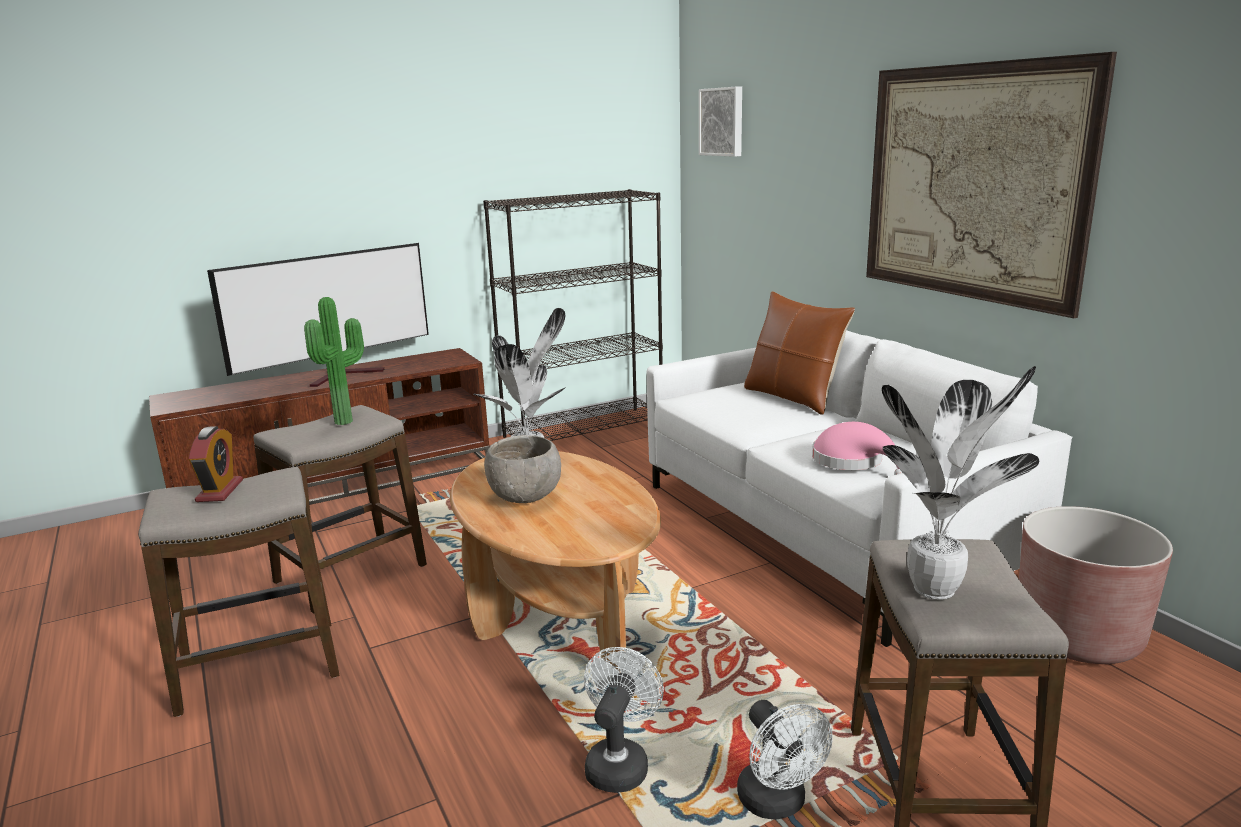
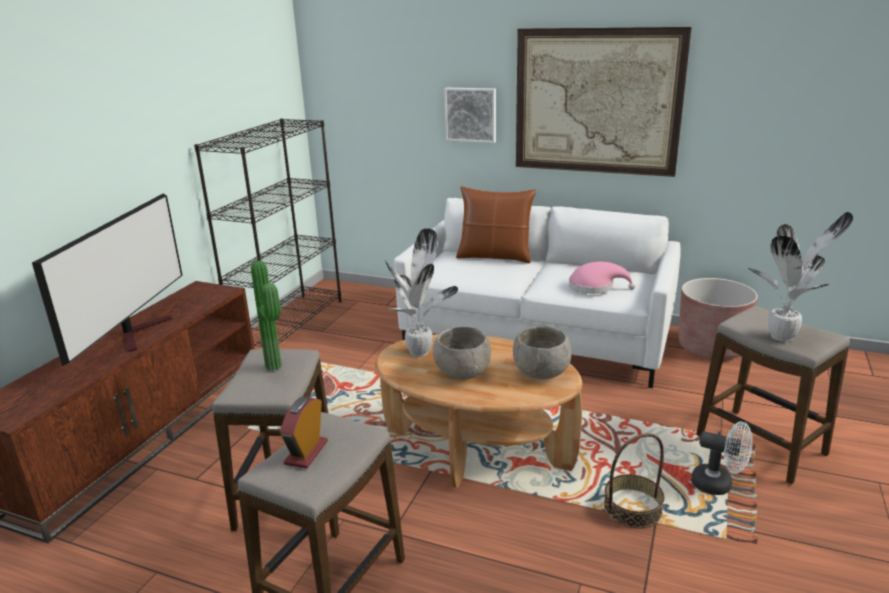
camera: 40 degrees left, 5 degrees up
(220, 491) = (306, 453): alarm clock -> alarm clock turned 120 degrees counterclockwise
(601, 527) = (541, 373): none -> grey bowl
(619, 763) = (632, 508): white fan -> basket
(722, 122) = (355, 60): picture -> picture (471, 114)

